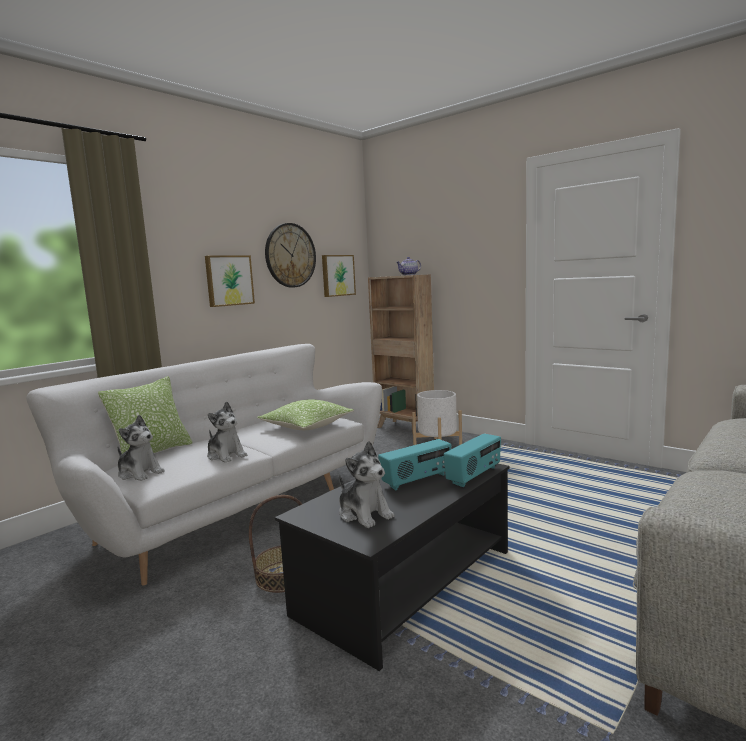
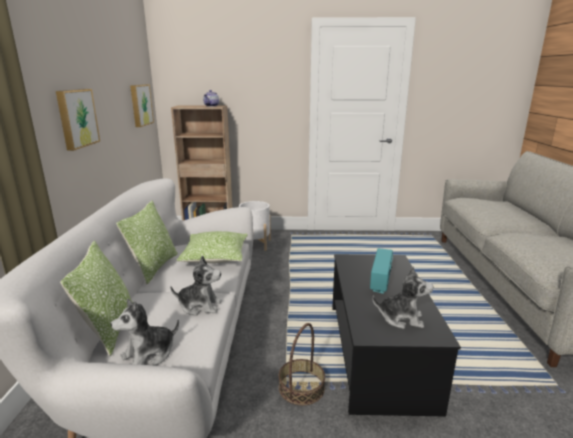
camera: 40 degrees left, 10 degrees up
(140, 473) = (149, 354): plush toy -> plush toy turned 150 degrees clockwise
(251, 424) = (154, 267): none -> pillow
(290, 255) = (112, 87): wall clock -> none
(474, 476) = (403, 268): radio -> none

